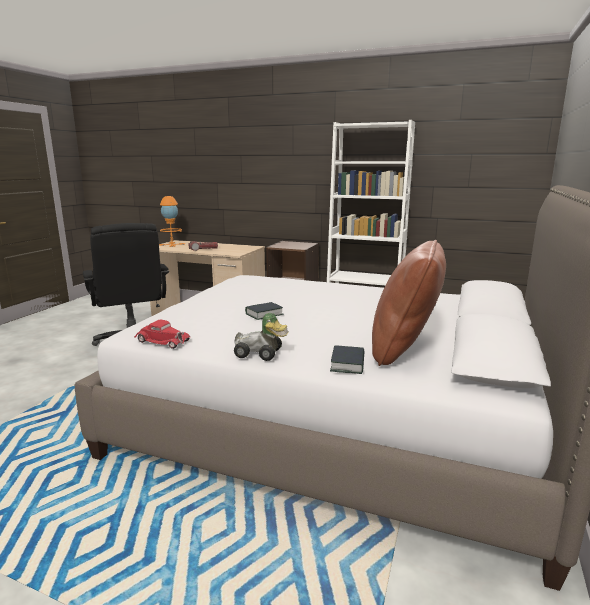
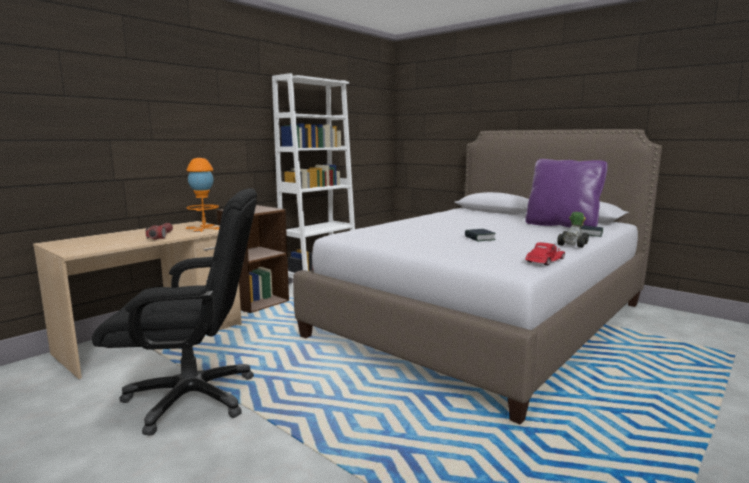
camera: 70 degrees left, 5 degrees down
(172, 244) = (75, 245): orange table lamp -> orange table lamp (204, 228)
(404, 349) = (562, 225): brown pillow -> purple pillow

